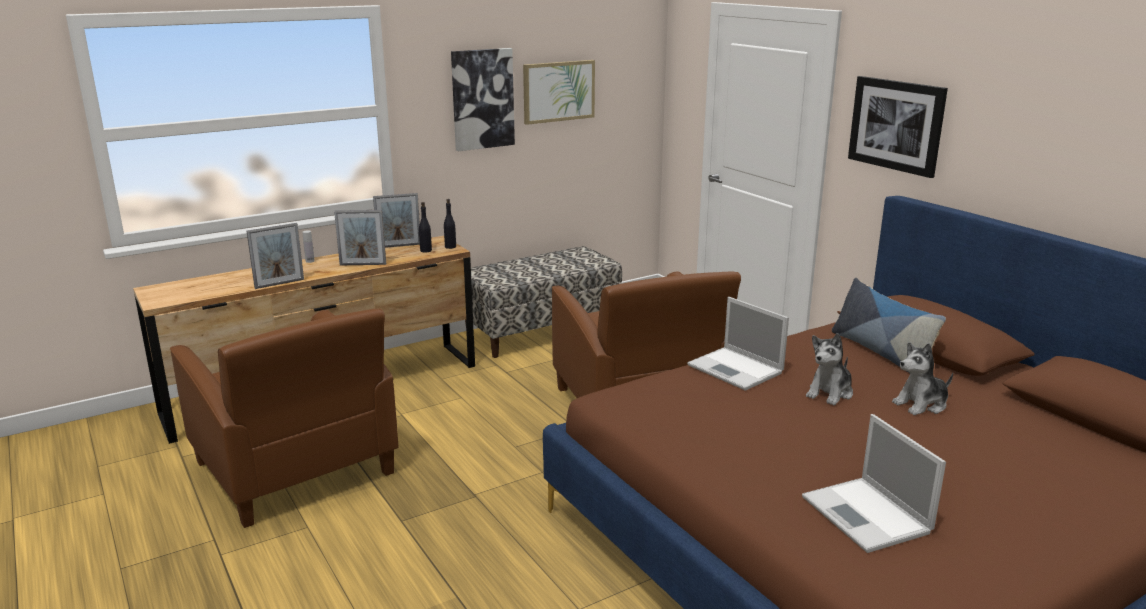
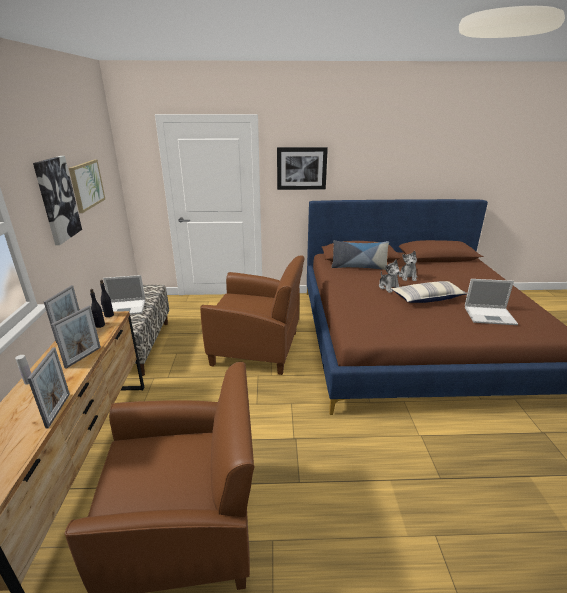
camera: 60 degrees left, 5 degrees up
(736, 369) = (352, 296): laptop -> laptop (126, 308)
(842, 436) = (427, 298): none -> pillow

